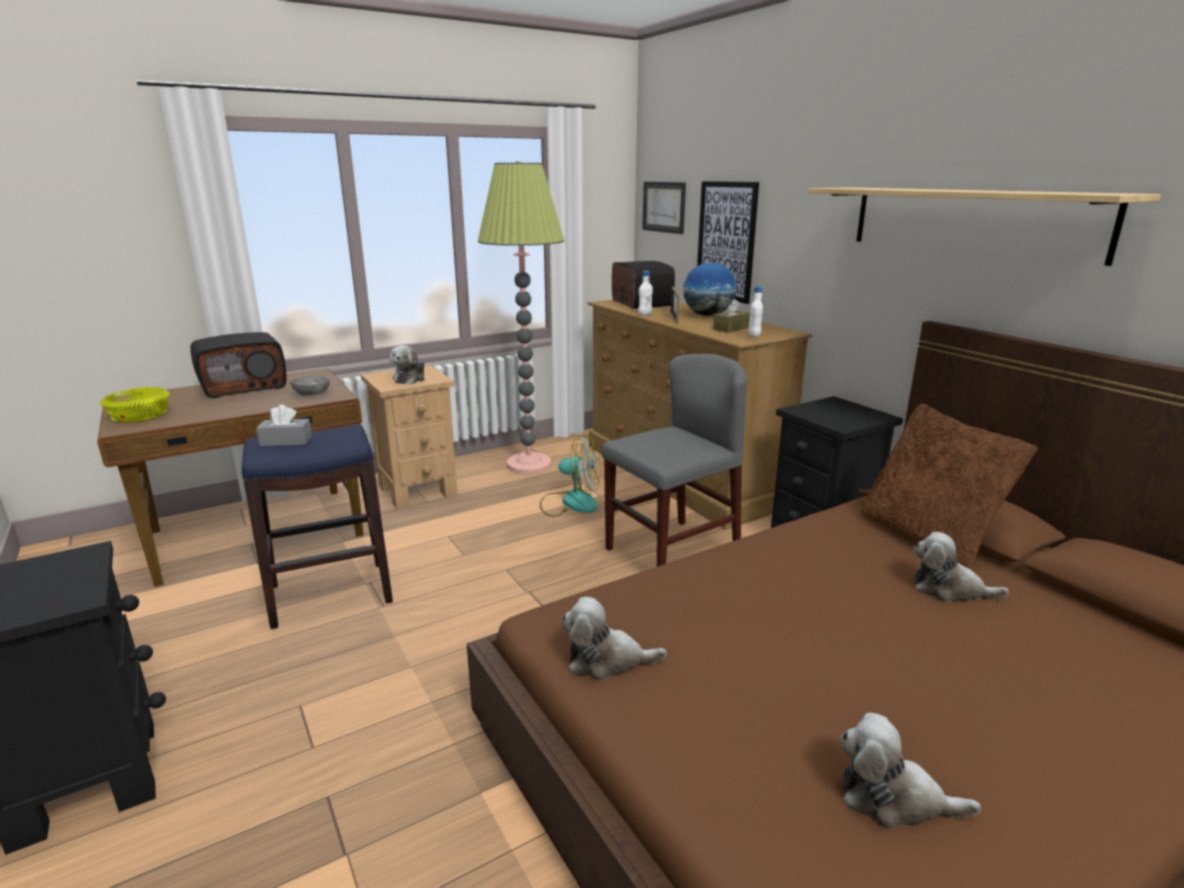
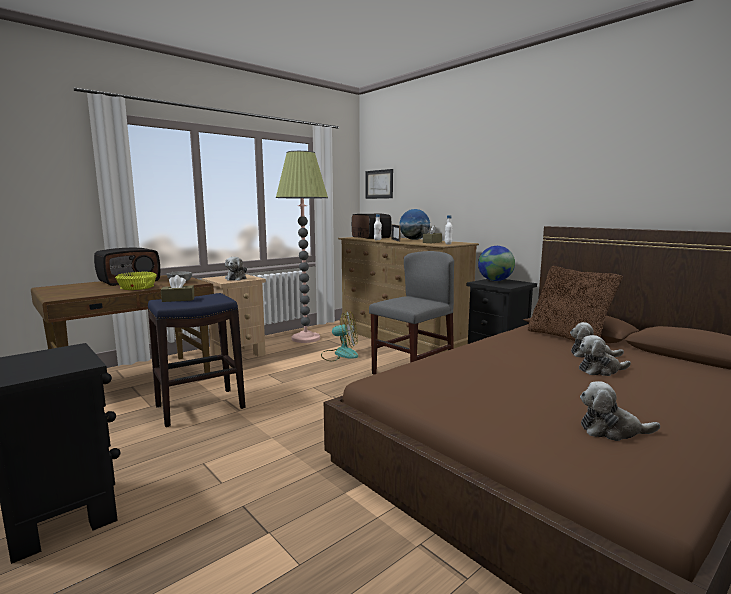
camera: 10 degrees left, 10 degrees down
(138, 415) = (64, 293): yellow bowl -> yellow bowl (136, 287)
(286, 441) = (178, 299): grey tissue box -> brown tissue box
(606, 660) = (421, 393): plush toy -> plush toy (600, 370)
(726, 241) = (420, 199): picture -> none
(829, 407) = (495, 281): none -> globe
(971, 221) = (564, 171): shelf -> none

